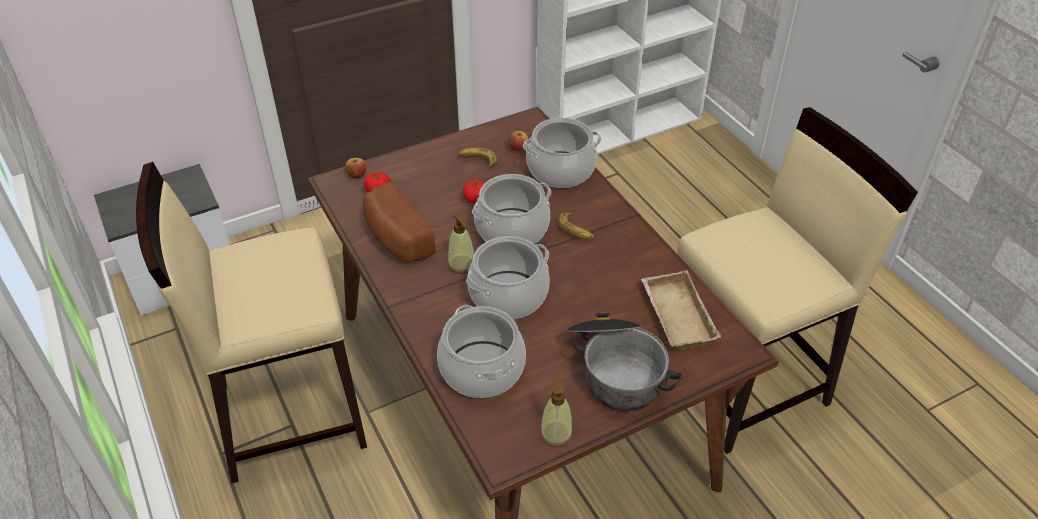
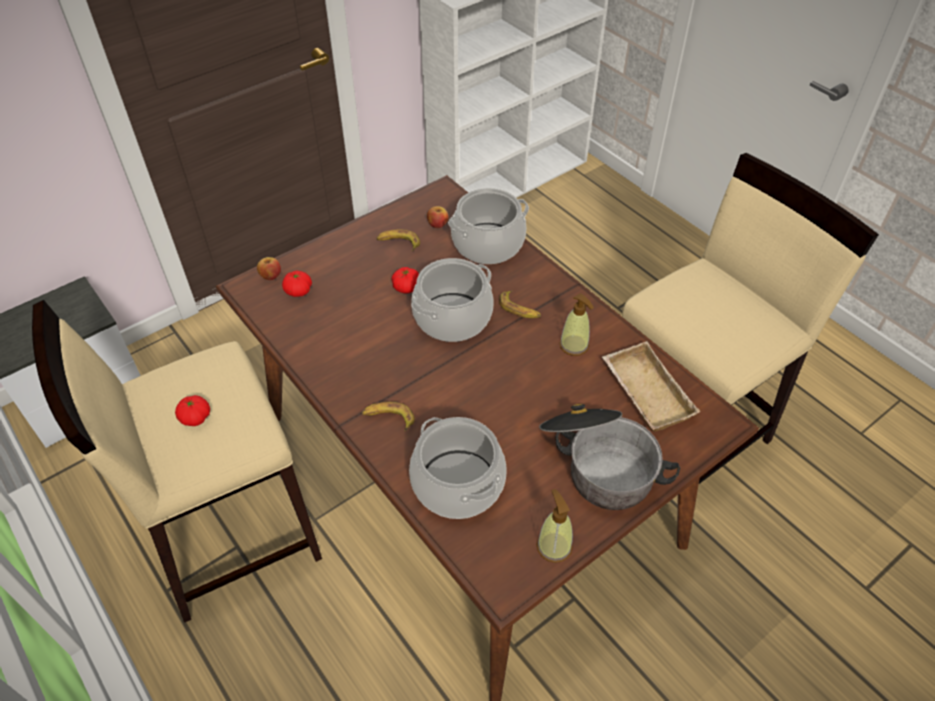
camera: 10 degrees left, 5 degrees up
(265, 285) = (195, 417): none -> tomato
(395, 239) = (329, 345): bread -> none
(433, 307) = (388, 418): none -> banana
(461, 264) = (408, 364): soap dispenser -> soap dispenser (574, 345)
(508, 295) = (466, 393): cooking pot -> none

